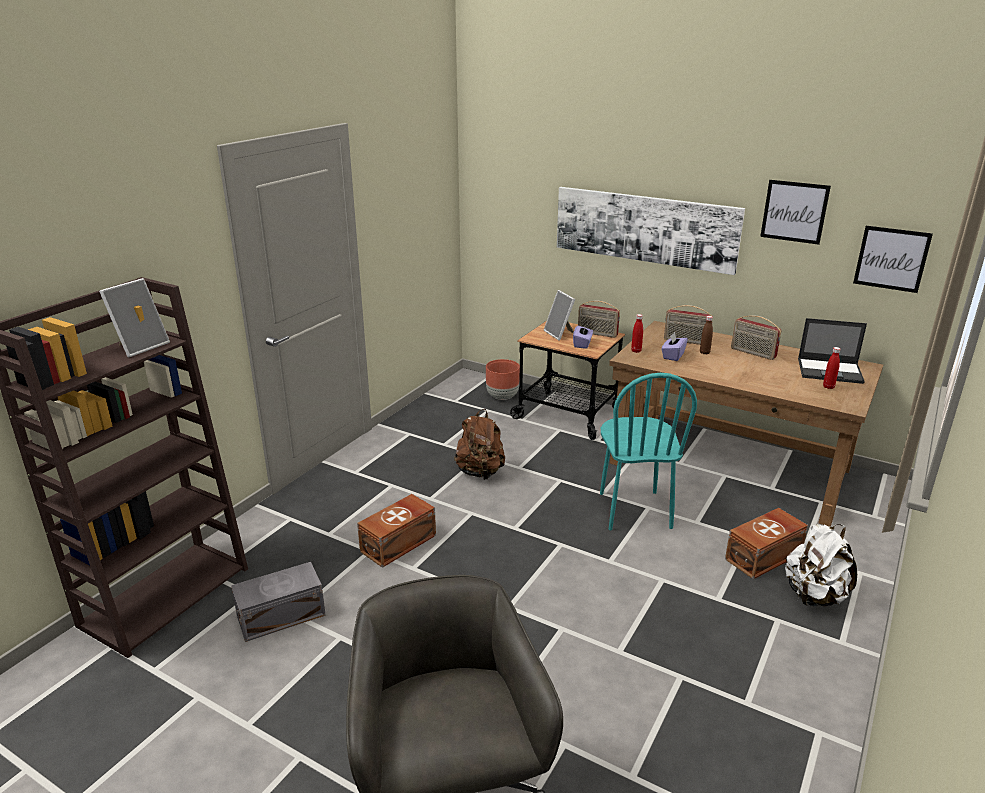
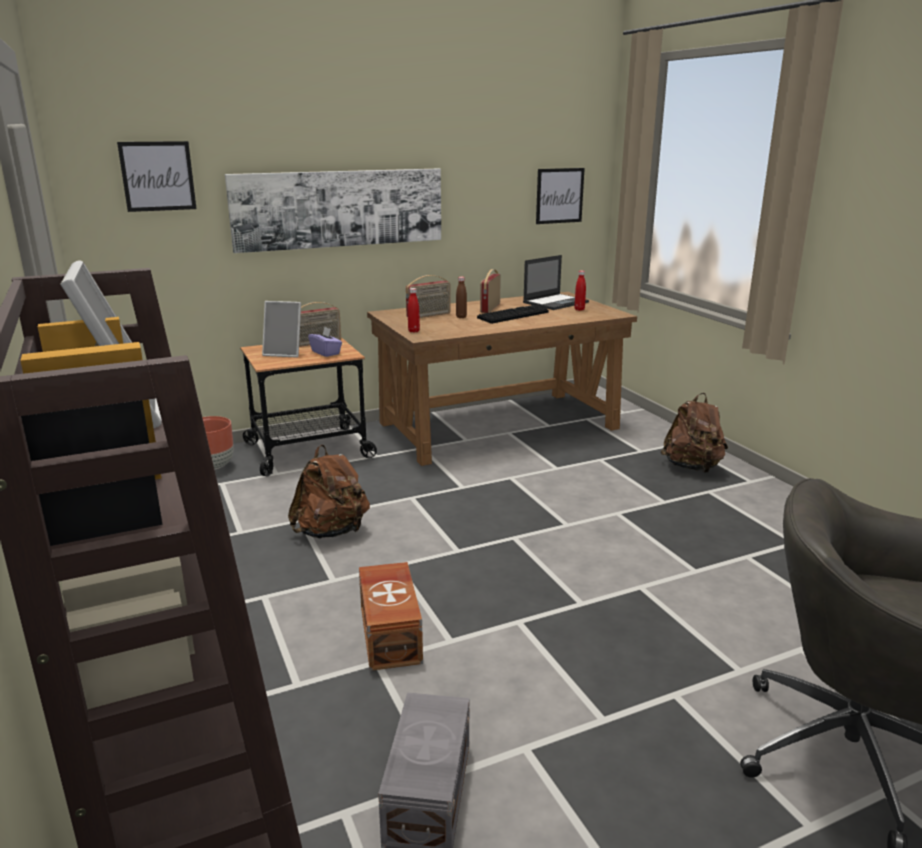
camera: 55 degrees left, 5 degrees down
(634, 510) = (507, 485): turquoise chair -> none
(673, 356) = (447, 325): purple tissue box -> none
(750, 368) = (513, 315): none -> keyboard
(752, 353) = (489, 308): radio -> radio turned 120 degrees clockwise
(765, 557) = (630, 463): brown storage box -> none
(794, 211) = (481, 165): picture -> picture (157, 176)
(814, 596) = (692, 467): white backpack -> brown backpack

